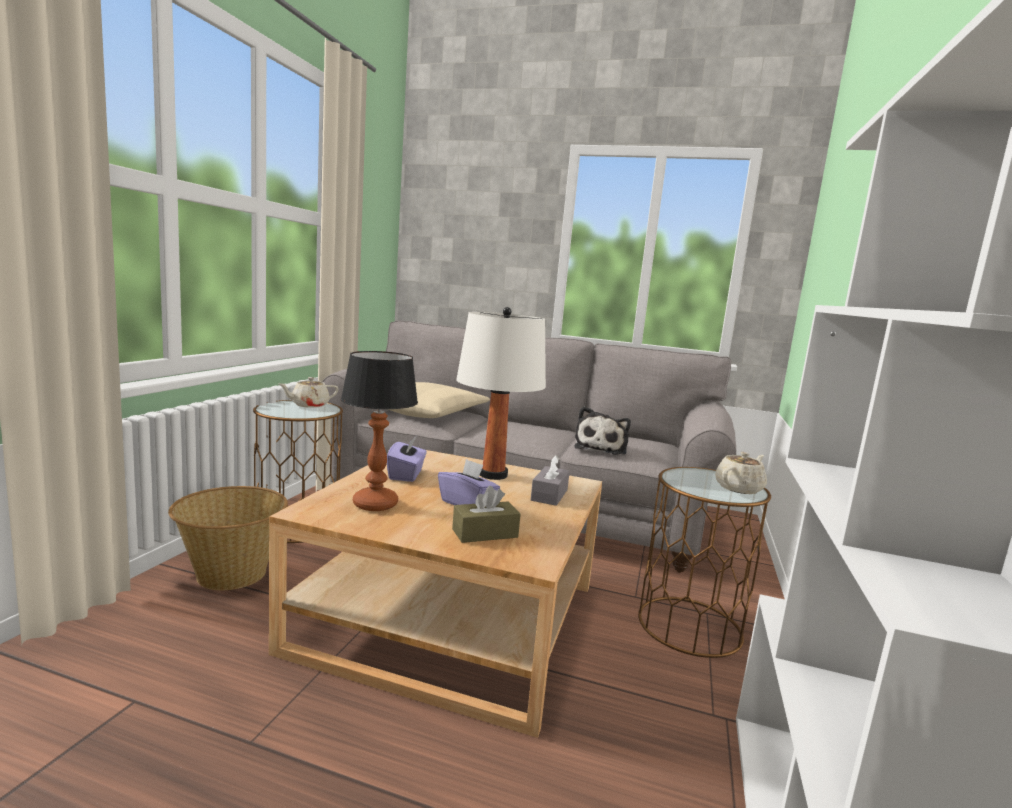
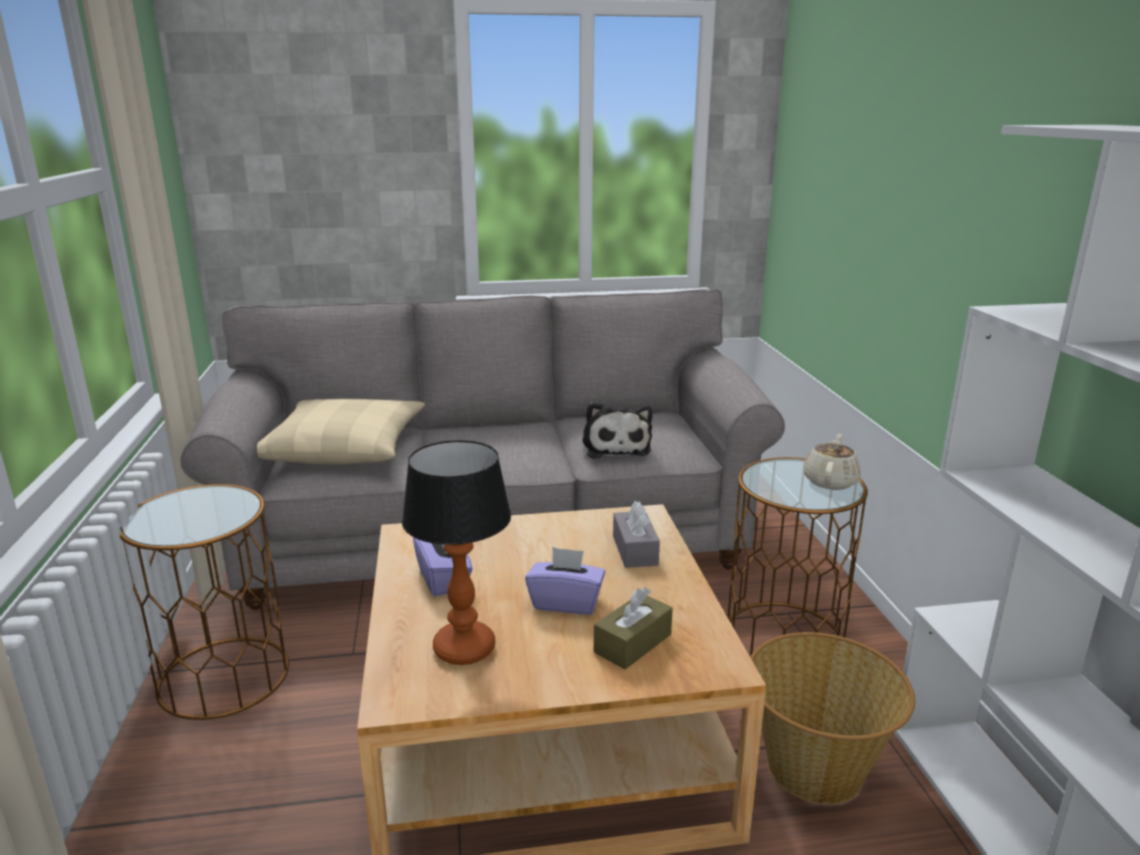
camera: 25 degrees left, 10 degrees up
(231, 574) = (204, 799): basket -> basket (815, 769)
(309, 405) = (200, 500): beige teapot -> none
(493, 474) = (543, 539): white table lamp -> none

